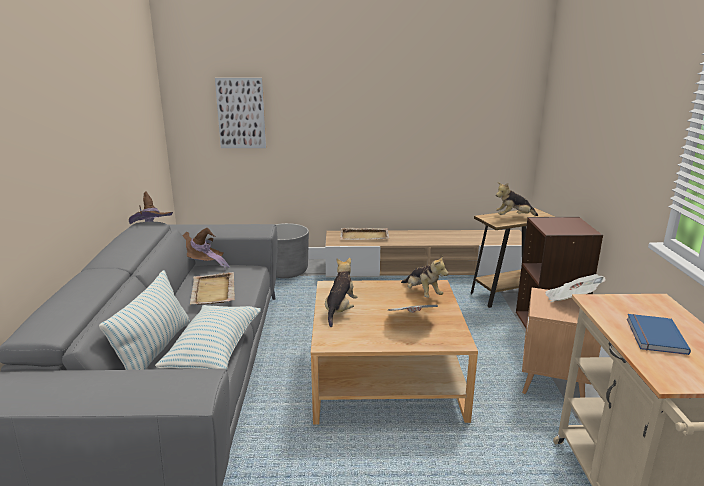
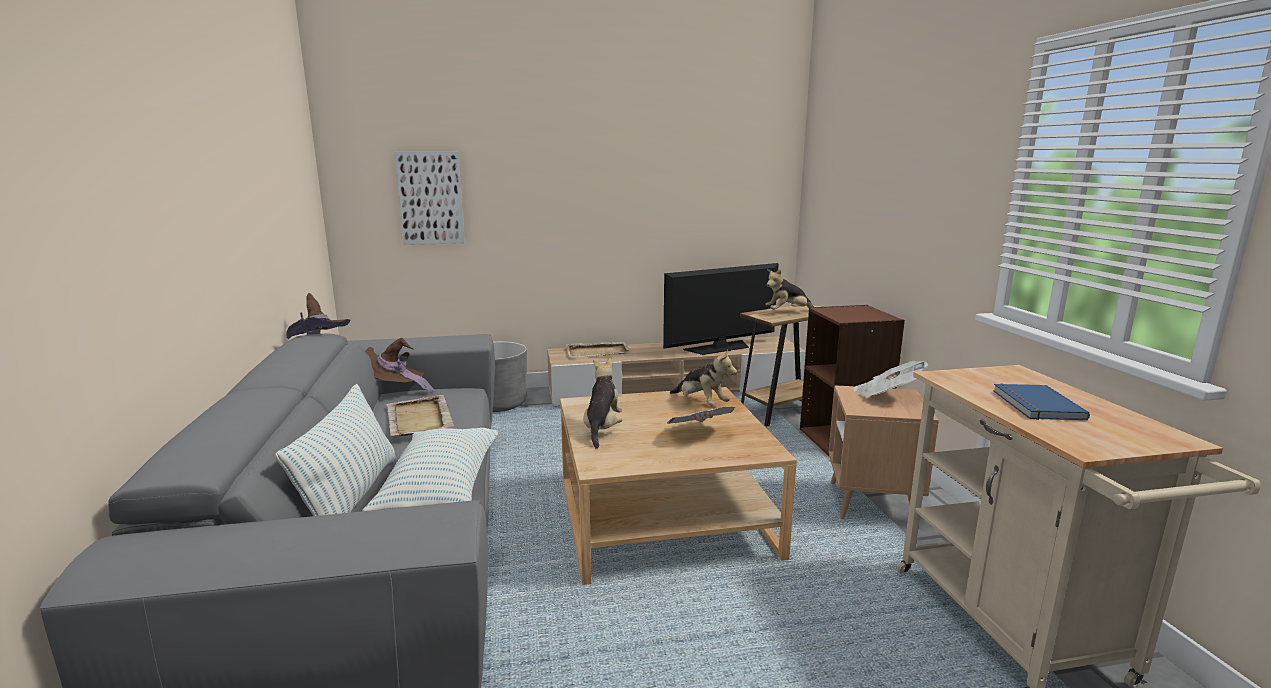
camera: 10 degrees left, 5 degrees down
(462, 238) = (719, 348): none -> television

